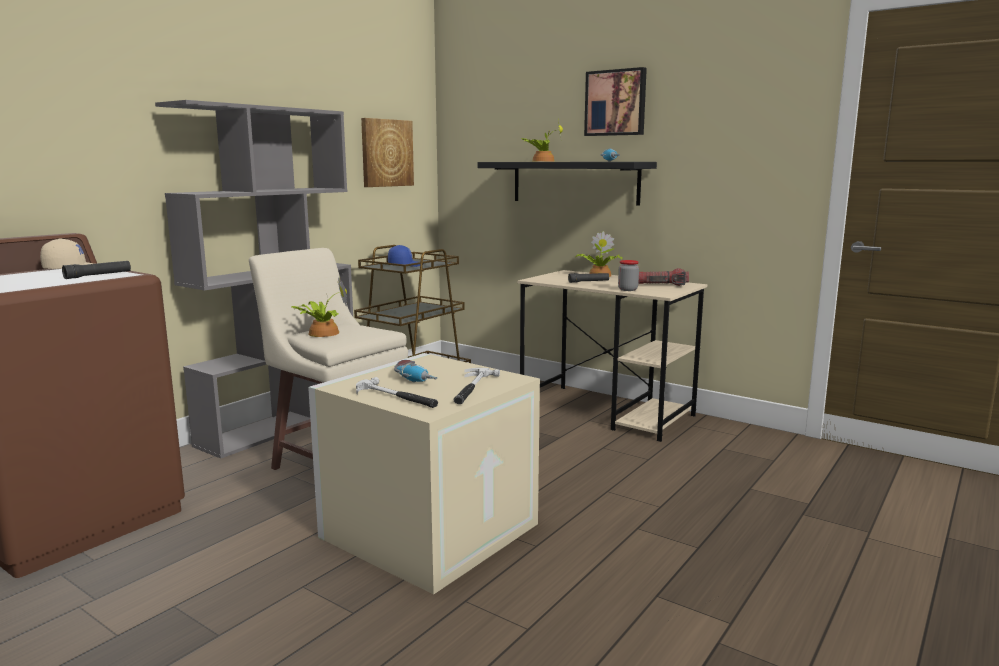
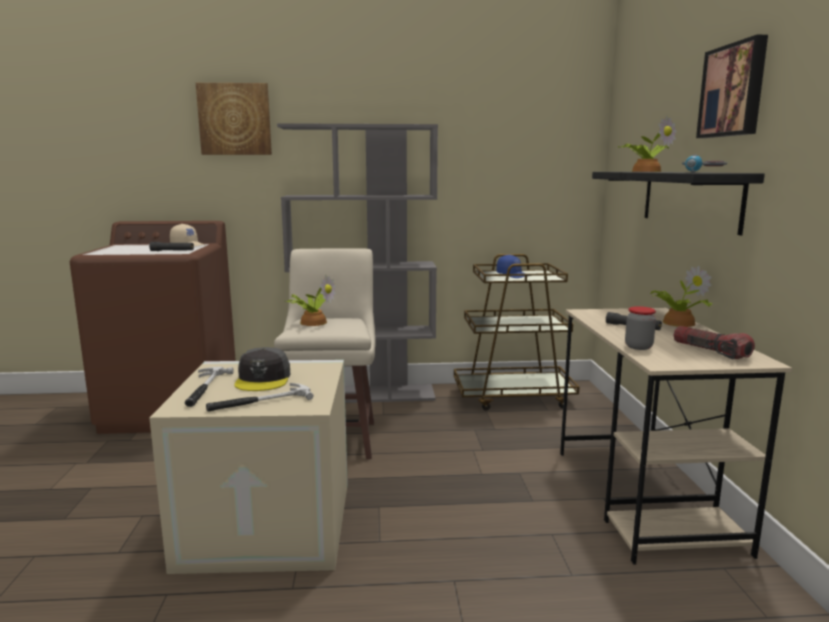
camera: 50 degrees right, 0 degrees up
(386, 153) = (528, 162): picture -> picture (235, 119)
(416, 379) = (263, 379): power drill -> grey cap

